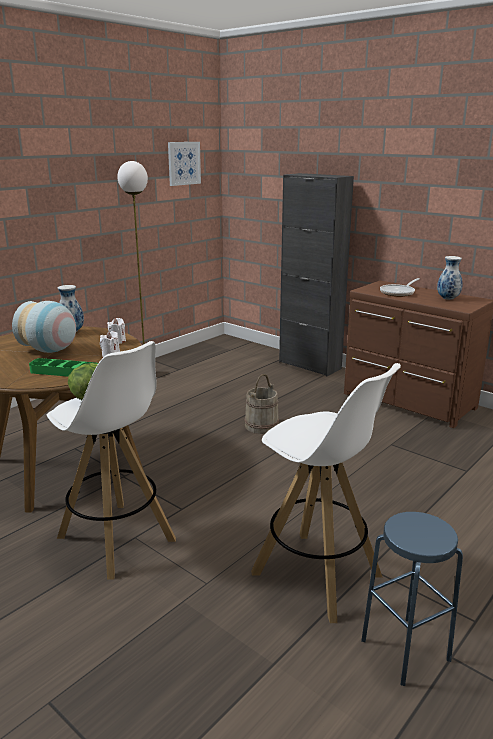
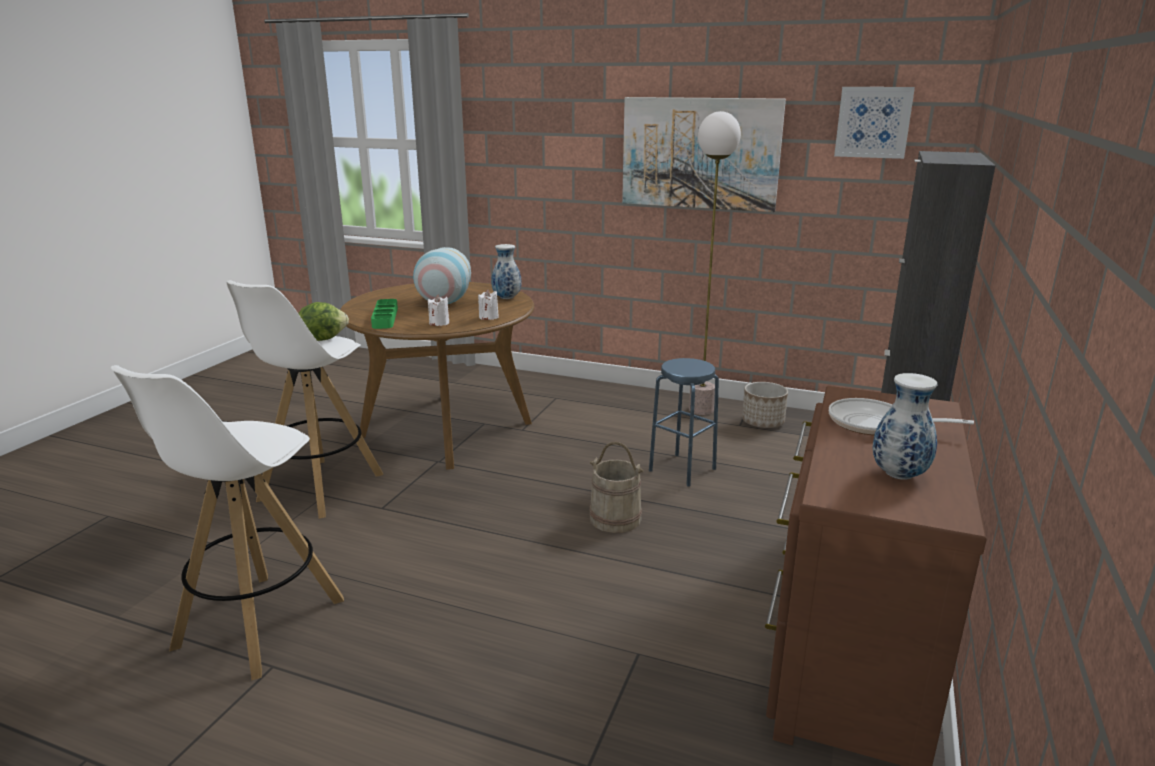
camera: 70 degrees right, 0 degrees up
(98, 193) = (700, 153): none -> picture
(182, 363) = (763, 422): none -> planter
(405, 650) = (110, 714): blue stool -> blue stool (682, 469)

